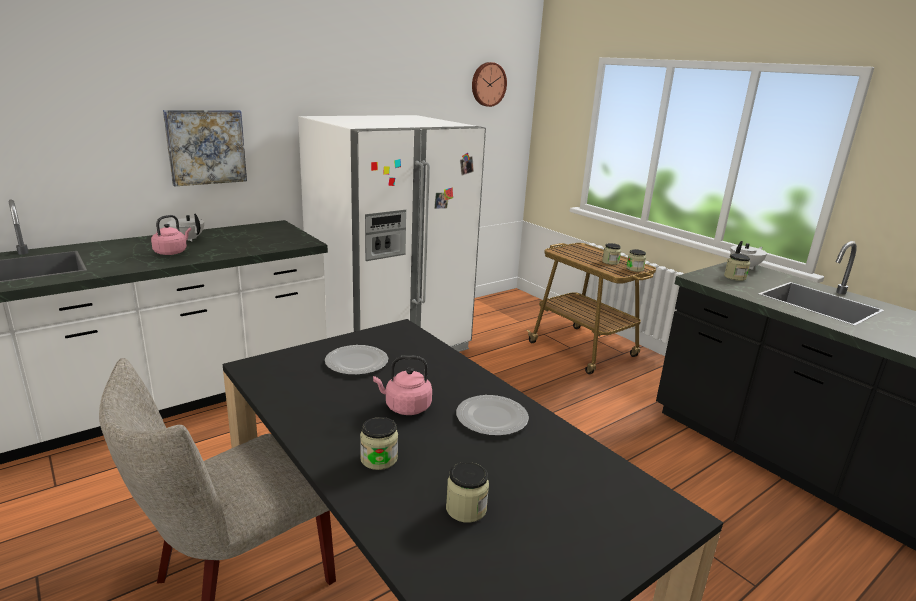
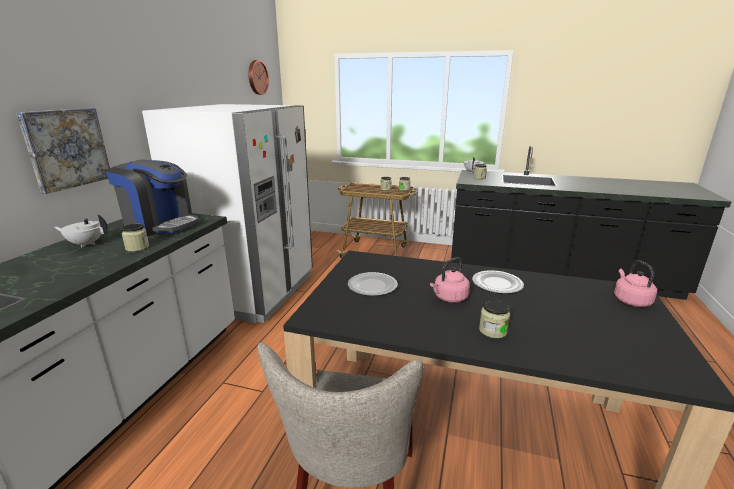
camera: 35 degrees left, 0 degrees up
(172, 252) = (94, 257): pink kettle -> pink kettle (630, 300)
(263, 238) = (160, 225): none -> coffee machine
(466, 508) = (574, 331): jar -> jar (137, 247)

